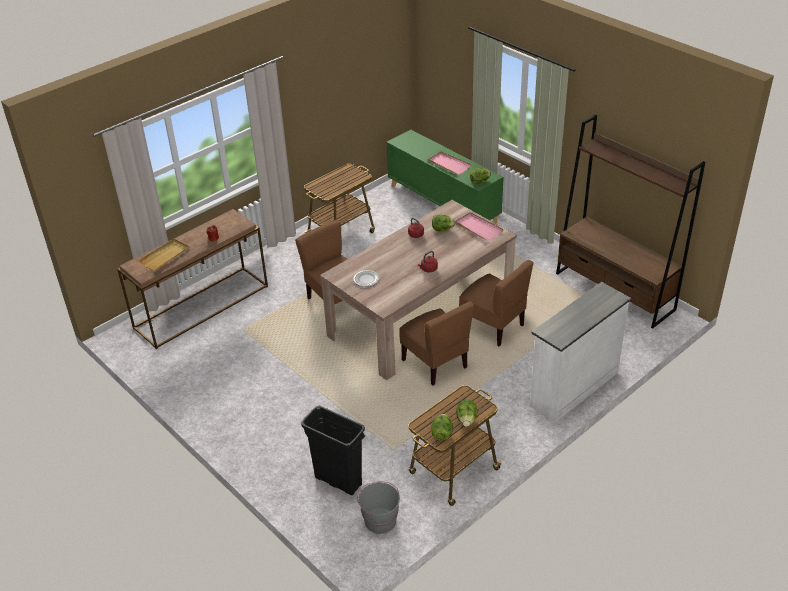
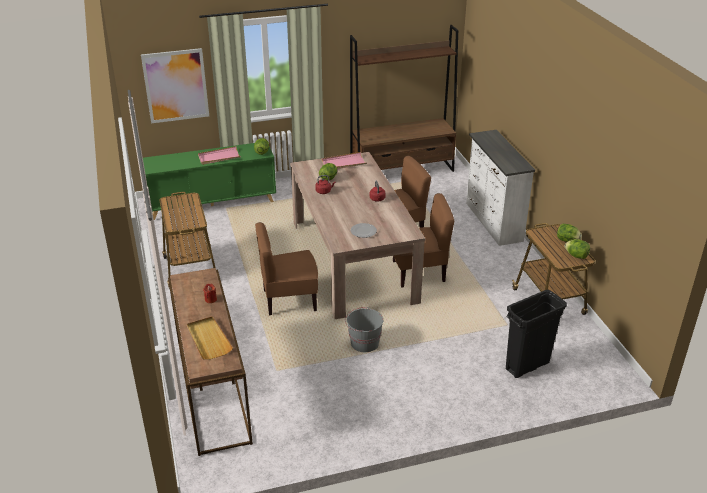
camera: 65 degrees left, 5 degrees down
(380, 520) = (583, 355): grey bucket -> grey bucket (364, 343)
(452, 82) = (176, 85): none -> picture

